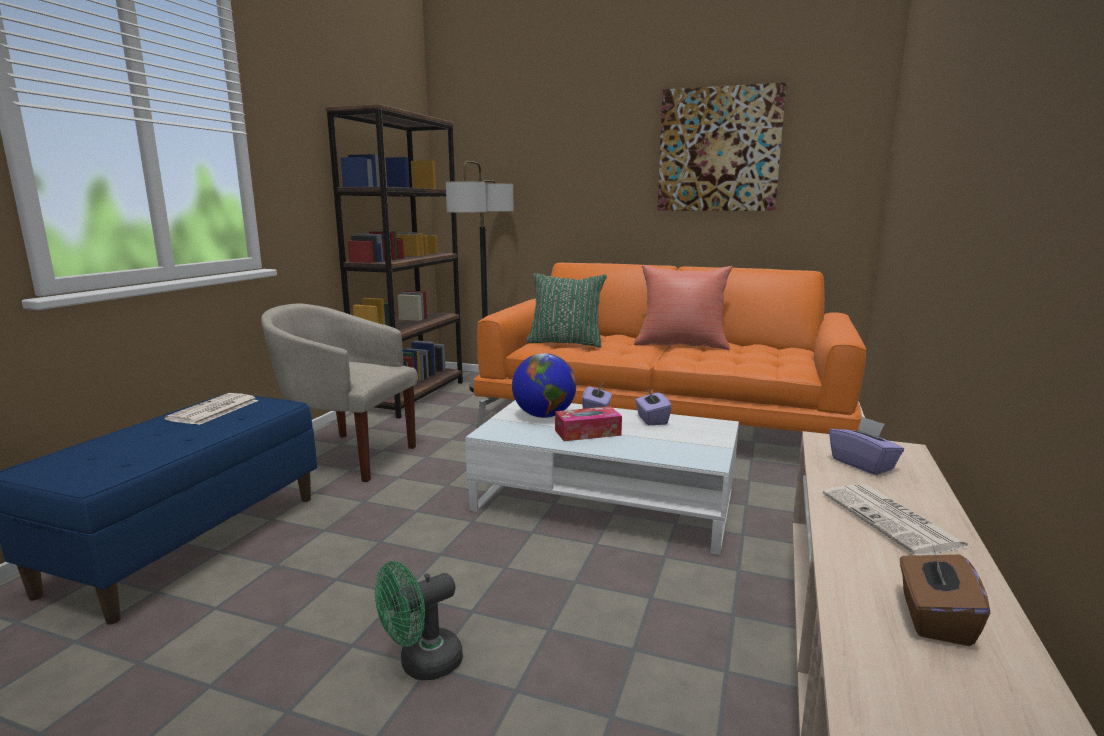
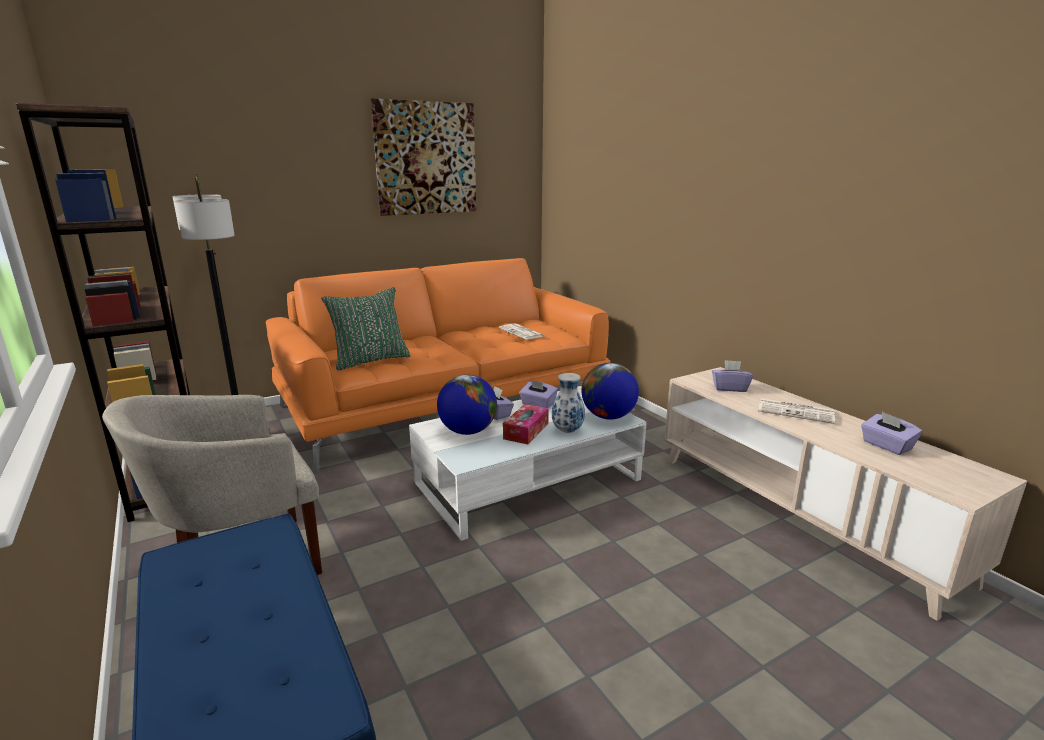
camera: 50 degrees left, 5 degrees up
(213, 410) = (200, 576): newspaper -> newspaper (522, 332)
(421, 664) = (643, 647): green fan -> none
(624, 447) = (568, 431): none -> vase
(681, 344) = (458, 337): red pillow -> none
(695, 453) = (608, 416): none -> globe
(934, 618) = (886, 446): brown tissue box -> purple tissue box

